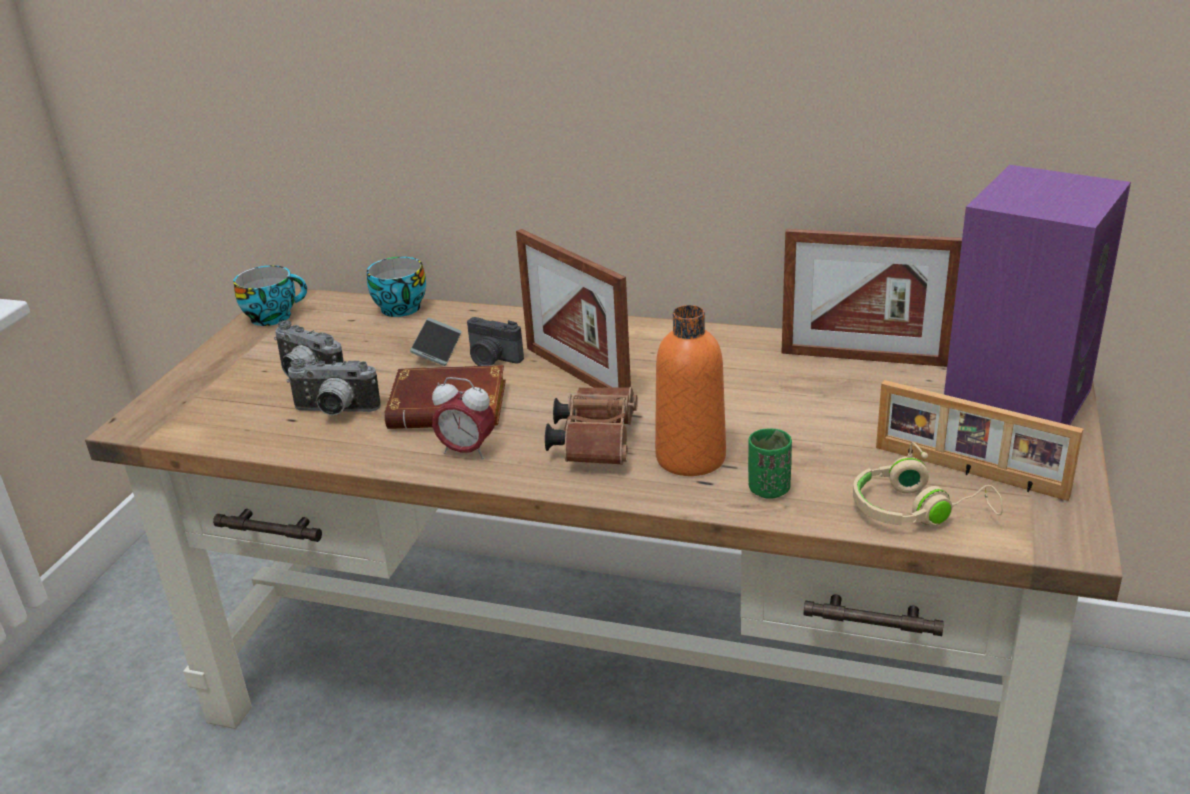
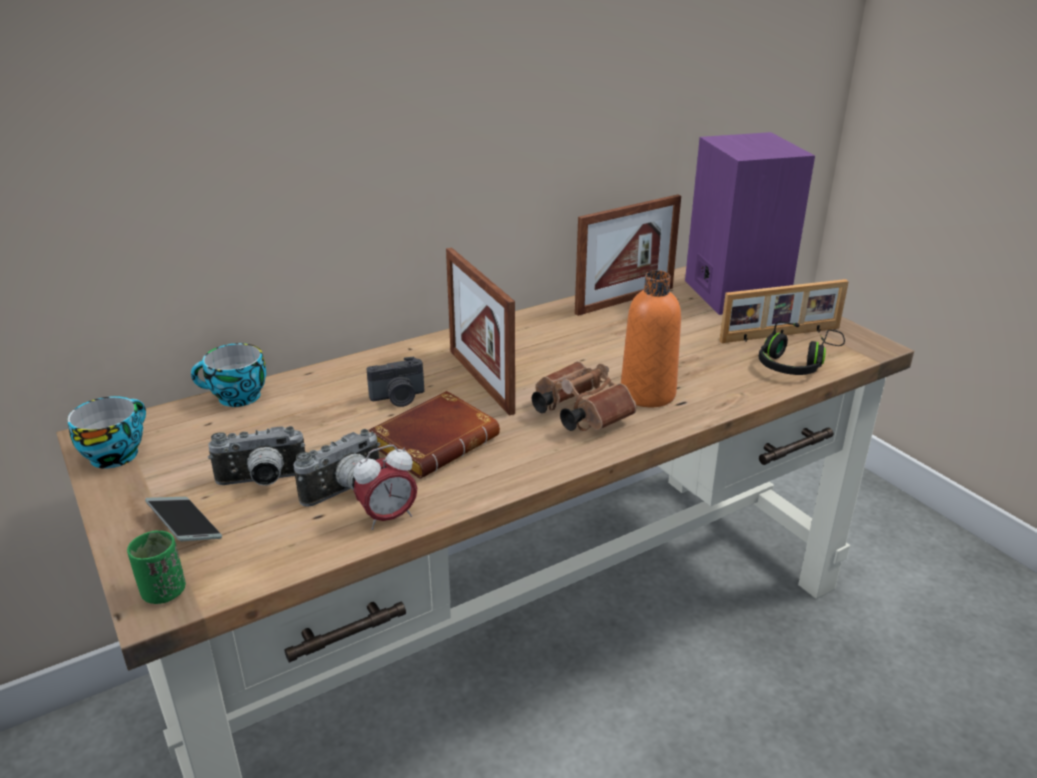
camera: 50 degrees left, 0 degrees up
(437, 349) = (337, 410): phone -> phone (185, 526)
(467, 451) = (508, 462): alarm clock -> alarm clock (388, 517)
(576, 375) = (480, 381): picture frame -> picture frame turned 60 degrees clockwise
(769, 489) = (718, 389): green cup -> green cup (163, 592)
(917, 509) = (796, 363): beige headphones -> black headphones

